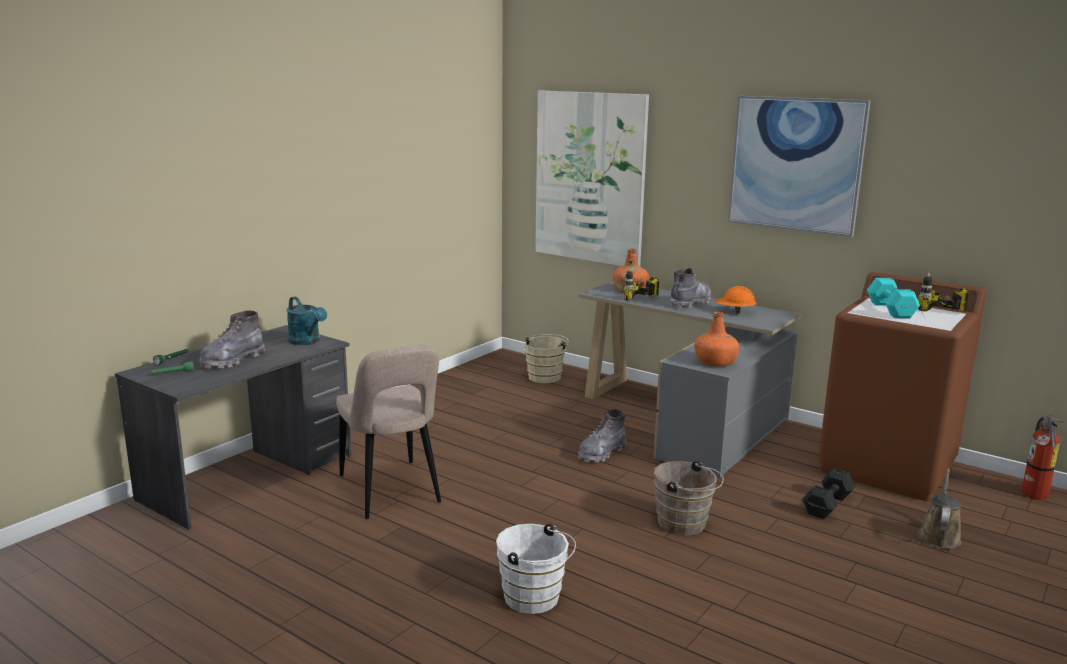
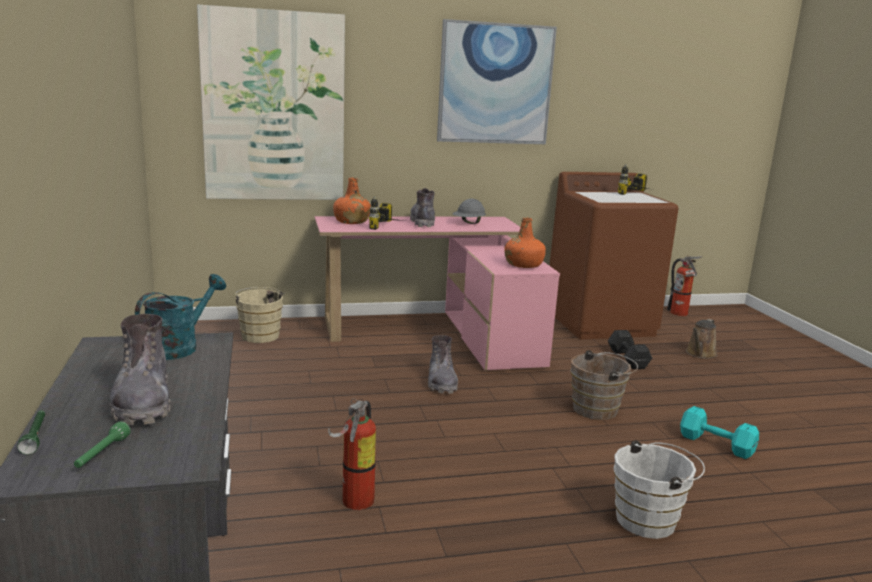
camera: 50 degrees left, 0 degrees up
(307, 342) = (179, 347): turquoise watering can -> turquoise watering can turned 60 degrees counterclockwise
(391, 492) = (353, 502): beige chair -> fire extinguisher
(686, 419) = (439, 333): grey desk -> pink desk
(734, 312) = (468, 223): orange hard hat -> grey hard hat
(890, 310) = (611, 197): turquoise dumbbell -> turquoise dumbbell (717, 445)
(939, 536) = (700, 354): brown watering can -> brown watering can turned 120 degrees counterclockwise

